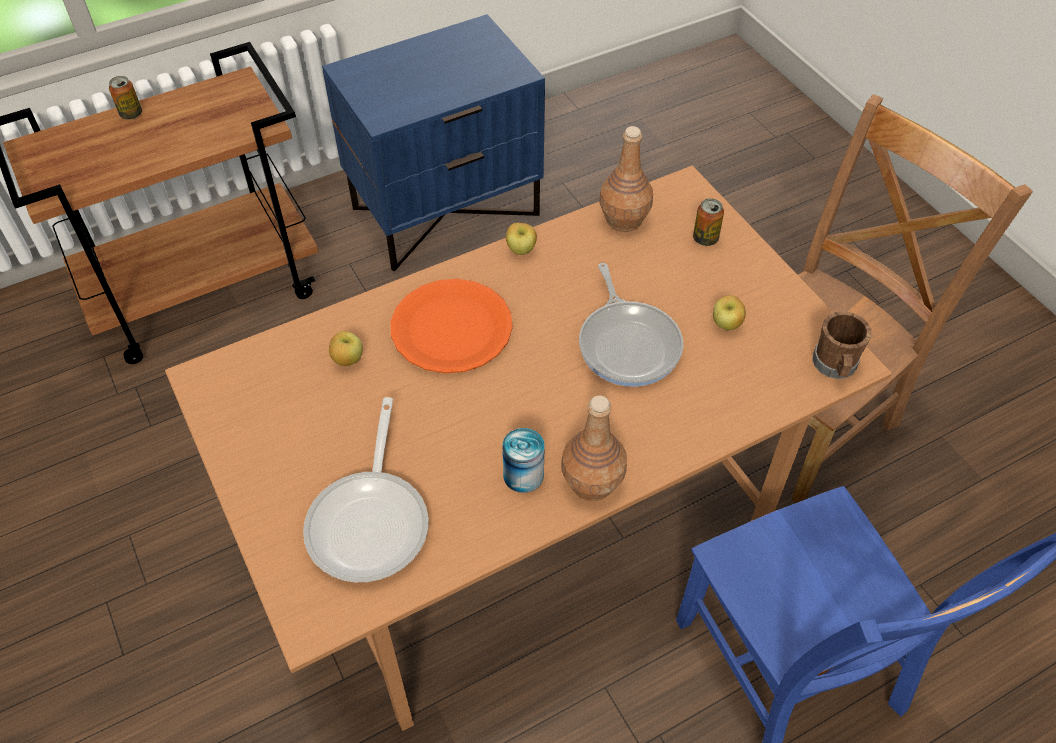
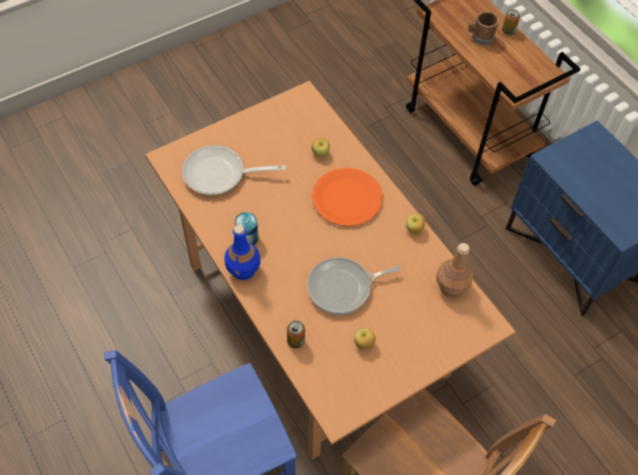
camera: 85 degrees right, 5 degrees up
(592, 481) = (244, 269): brown bottle -> blue bottle
(705, 238) = (440, 335): can -> can (296, 341)
(835, 366) = (333, 406): brown mug -> brown mug (480, 38)

